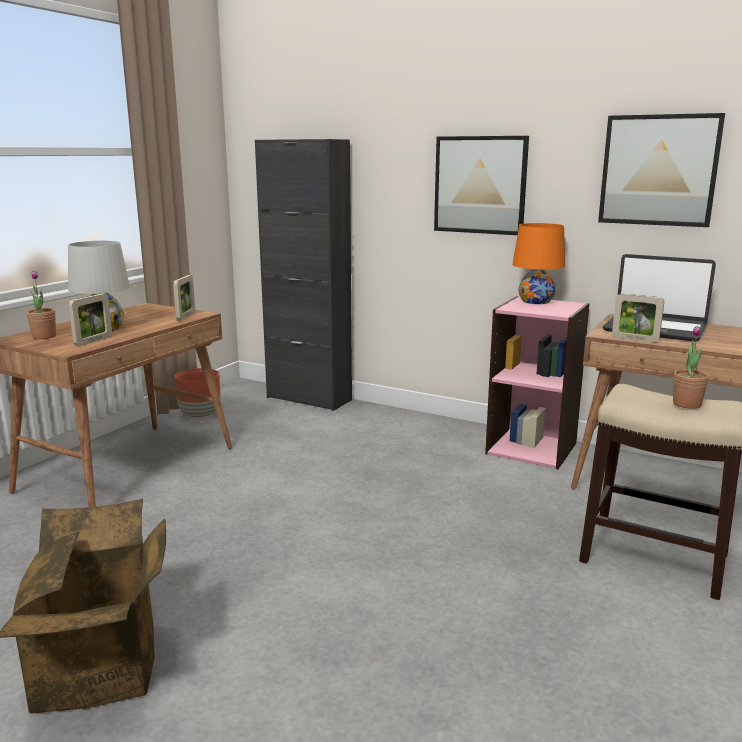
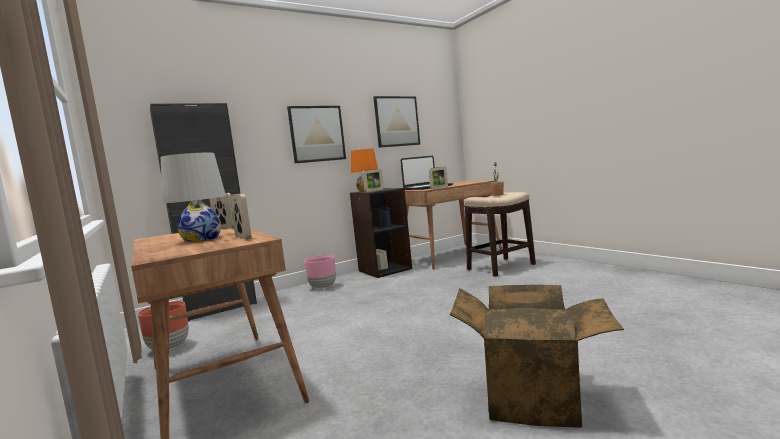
camera: 60 degrees left, 10 degrees down
(44, 336) = (180, 250): potted plant -> none
(416, 429) = (323, 287): none -> pink planter
(523, 307) = (374, 190): none -> picture frame
(532, 448) = (384, 270): pink bookcase -> black bookcase

